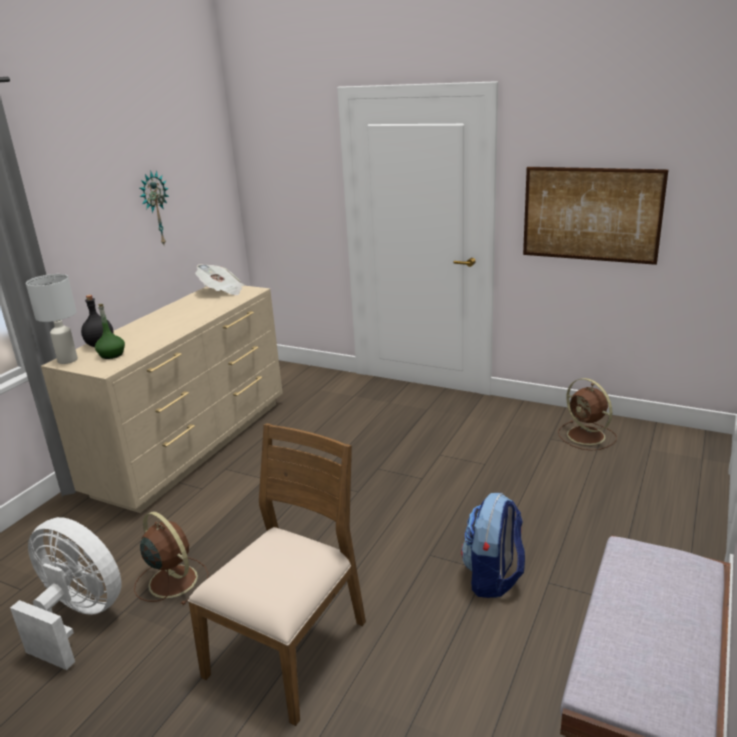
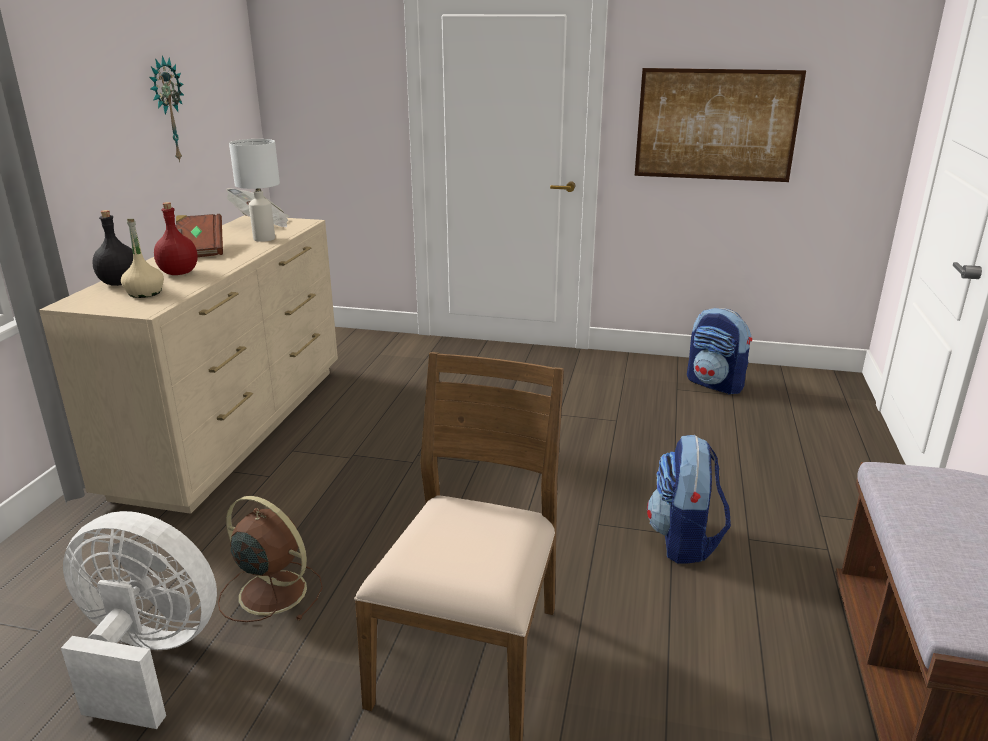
camera: 15 degrees left, 0 degrees up
(68, 360) = (80, 301): white table lamp -> white table lamp (264, 238)
(112, 354) = (145, 293): green bottle -> beige bottle
(142, 337) = (179, 273): none -> red bottle
(167, 315) = (199, 250): none -> brown book
(587, 436) = (715, 384): brown fan -> backpack

